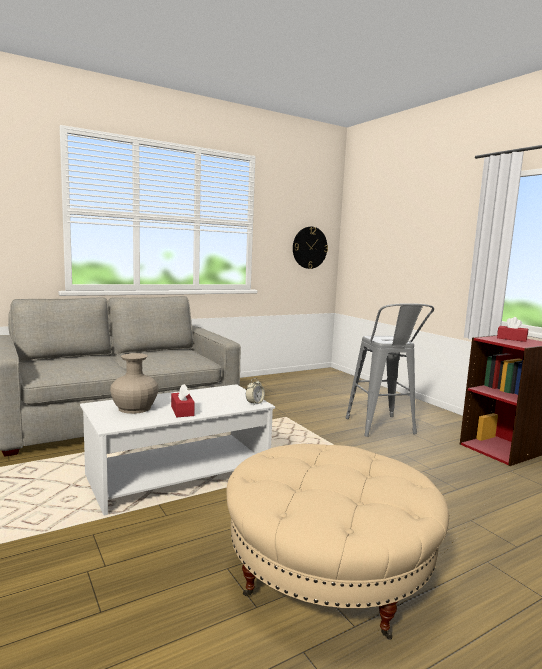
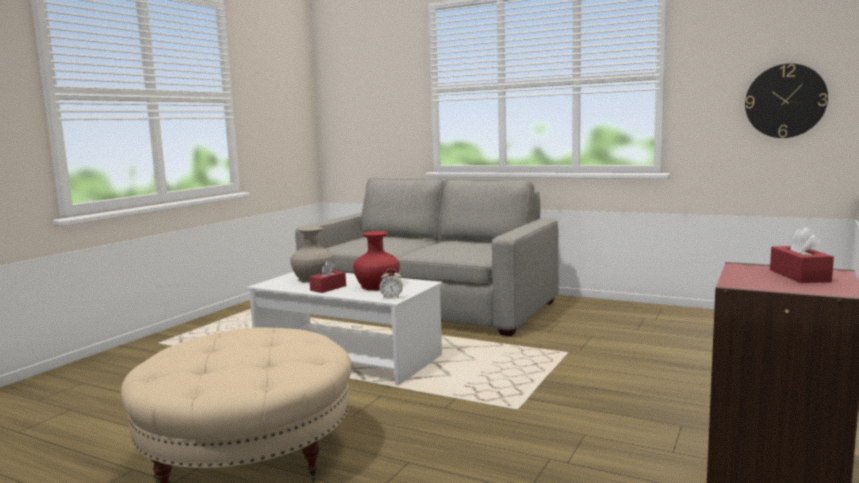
camera: 60 degrees right, 0 degrees up
(211, 399) = (377, 286): none -> red vase
(382, 429) = (652, 406): grey stool -> none

